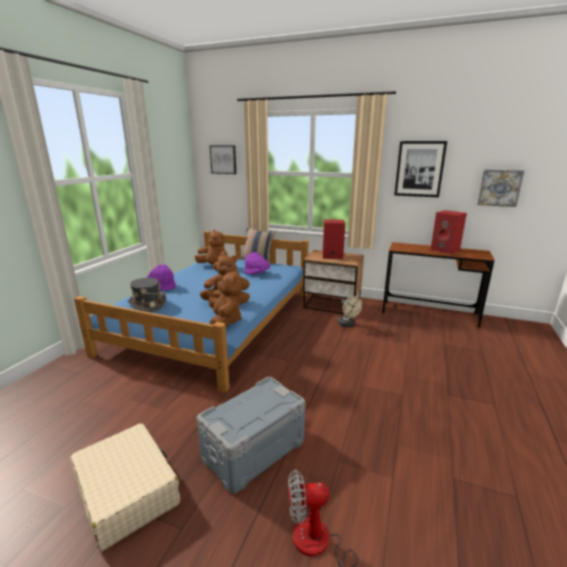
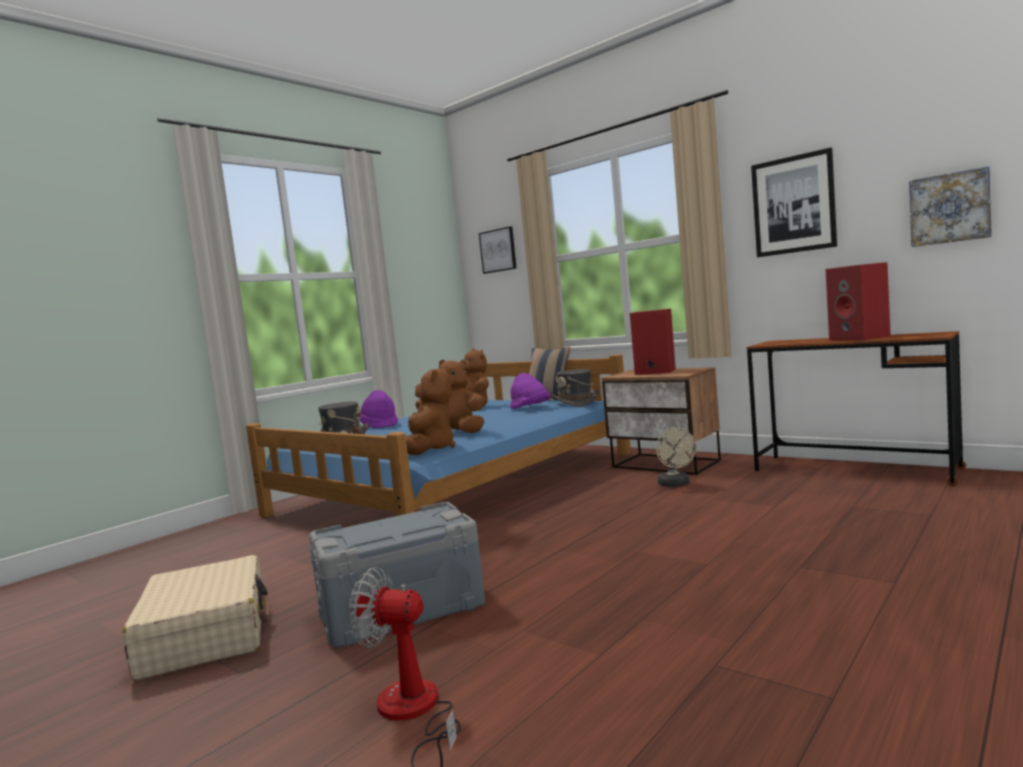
camera: 20 degrees right, 15 degrees down
(282, 268) = (576, 402): none -> grey hat

